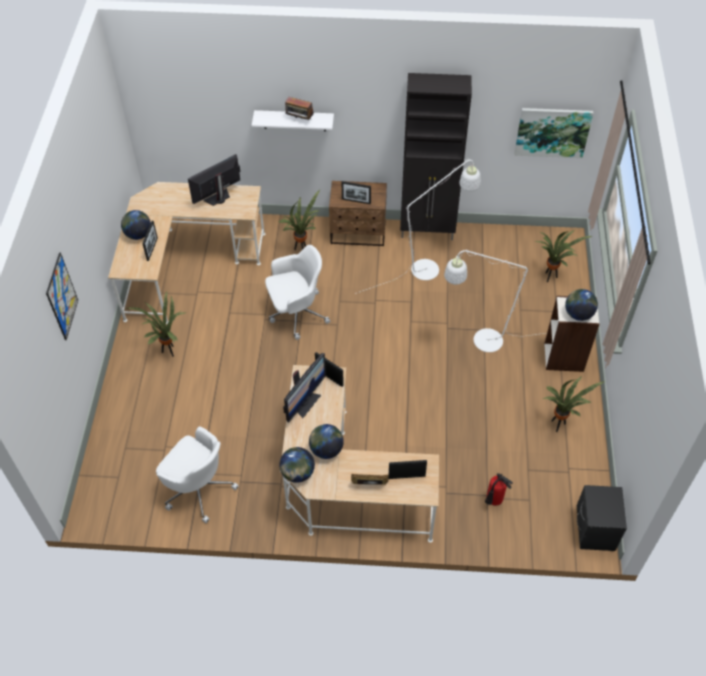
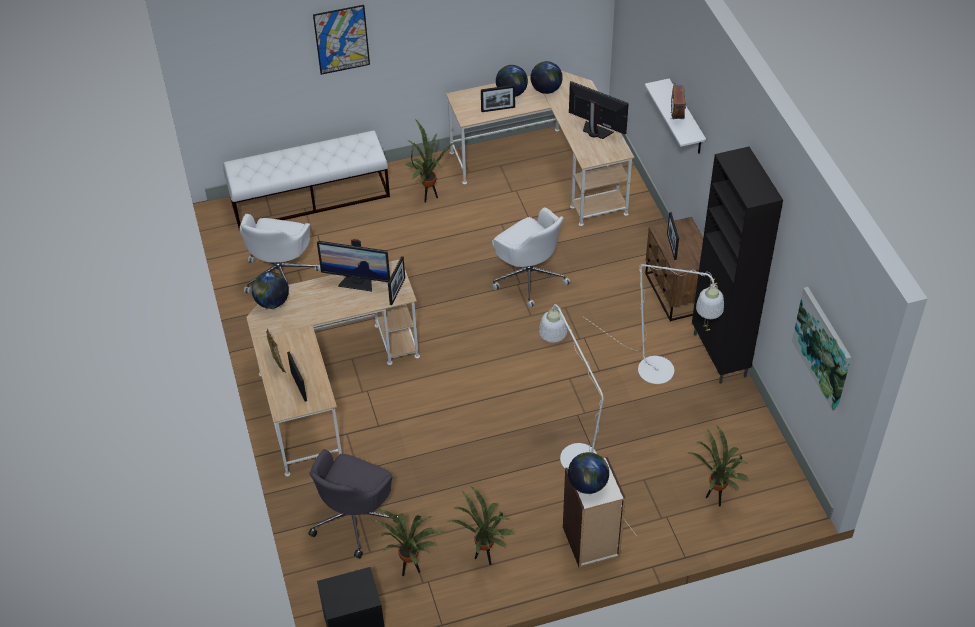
camera: 70 degrees right, 5 degrees down
(114, 439) = (310, 197): none -> white bench
(302, 250) = (621, 253): potted plant -> potted plant (411, 570)
(326, 450) = (307, 315): globe -> globe (546, 89)
(493, 501) = (355, 518): fire extinguisher -> grey office chair

